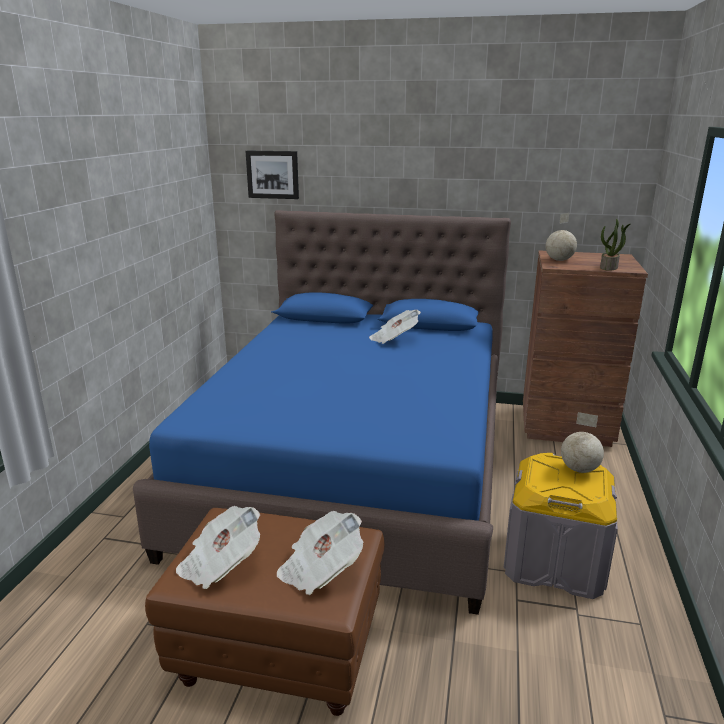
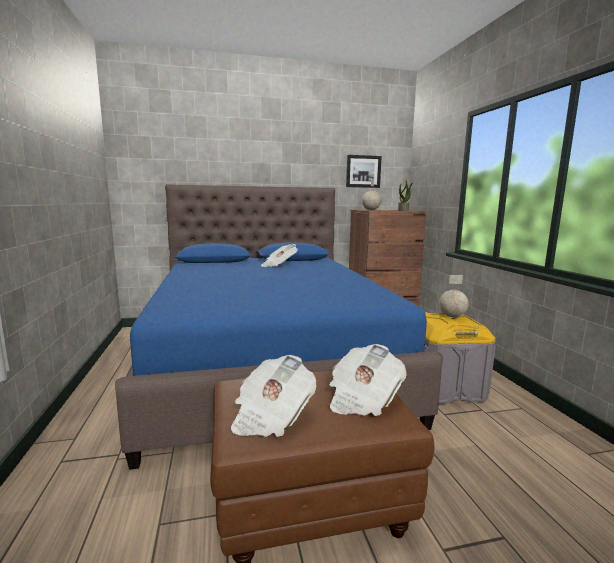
camera: 25 degrees left, 10 degrees down
(273, 174) = (161, 158): picture -> picture (363, 171)

